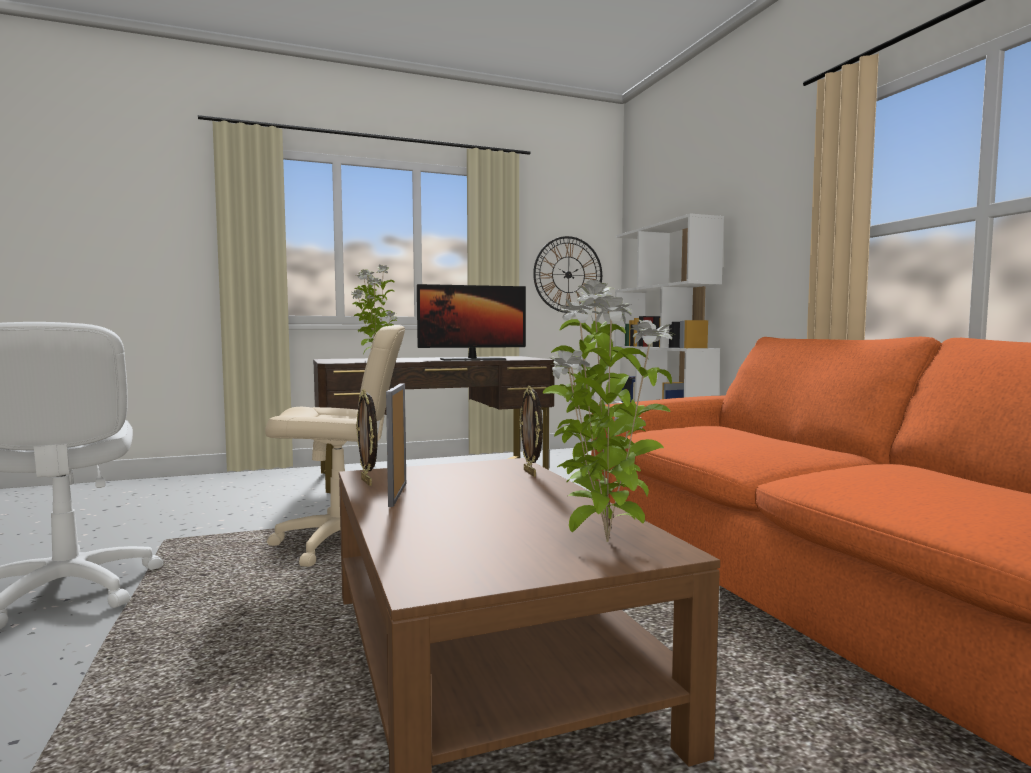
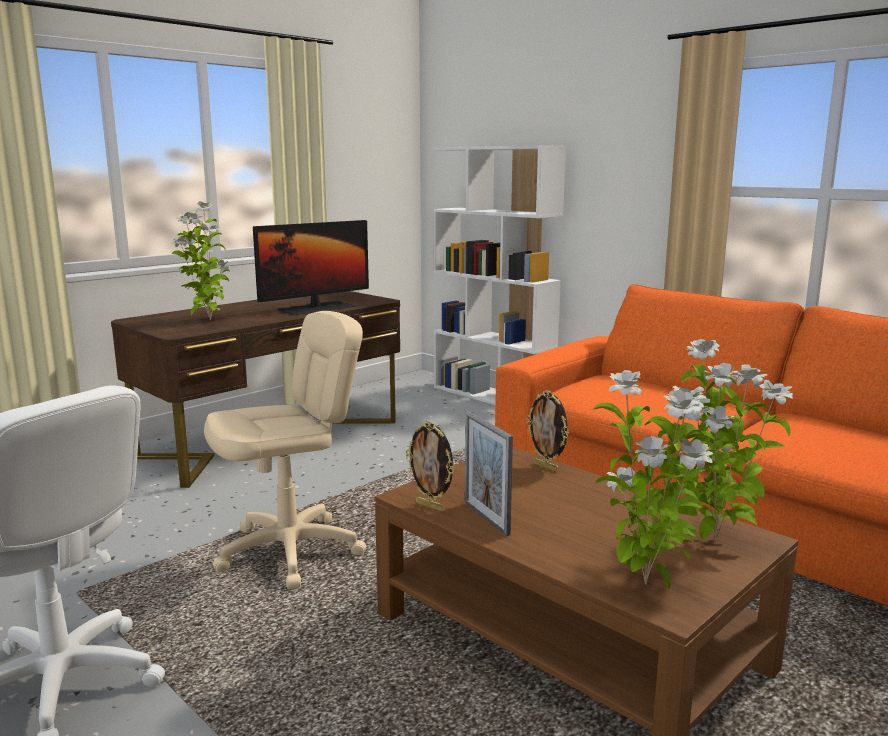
camera: 25 degrees left, 10 degrees up
(445, 561) = (648, 586): none -> potted plant
(568, 274) = (370, 186): wall clock -> none

